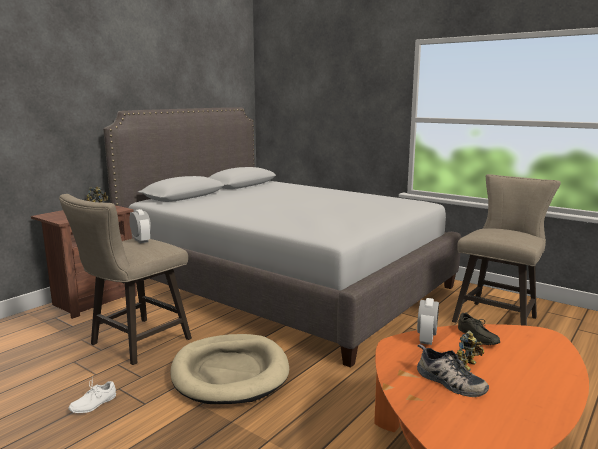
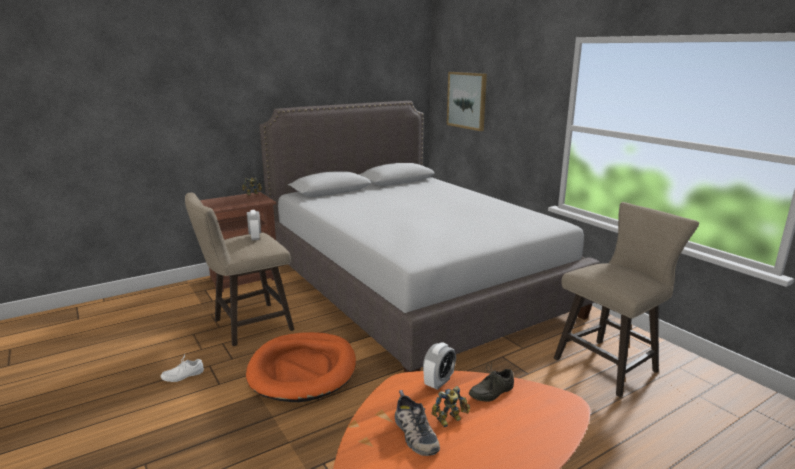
camera: 20 degrees right, 5 degrees up
(230, 372) = (303, 370): beige dog bed -> orange dog bed
(300, 105) = (467, 100): none -> picture
(476, 338) = (490, 391): grey shoe -> grey shoe turned 60 degrees clockwise

